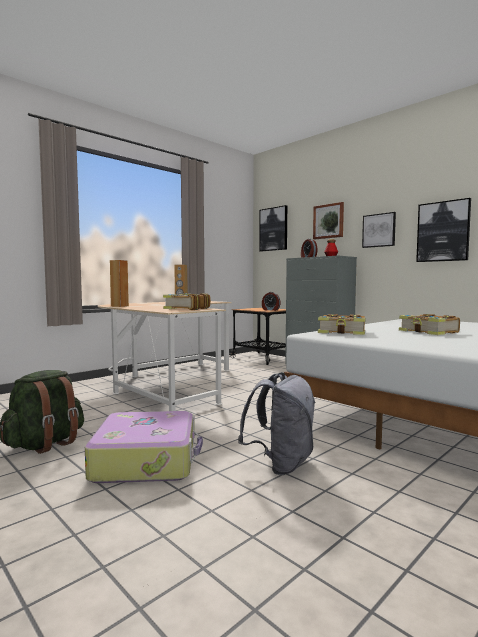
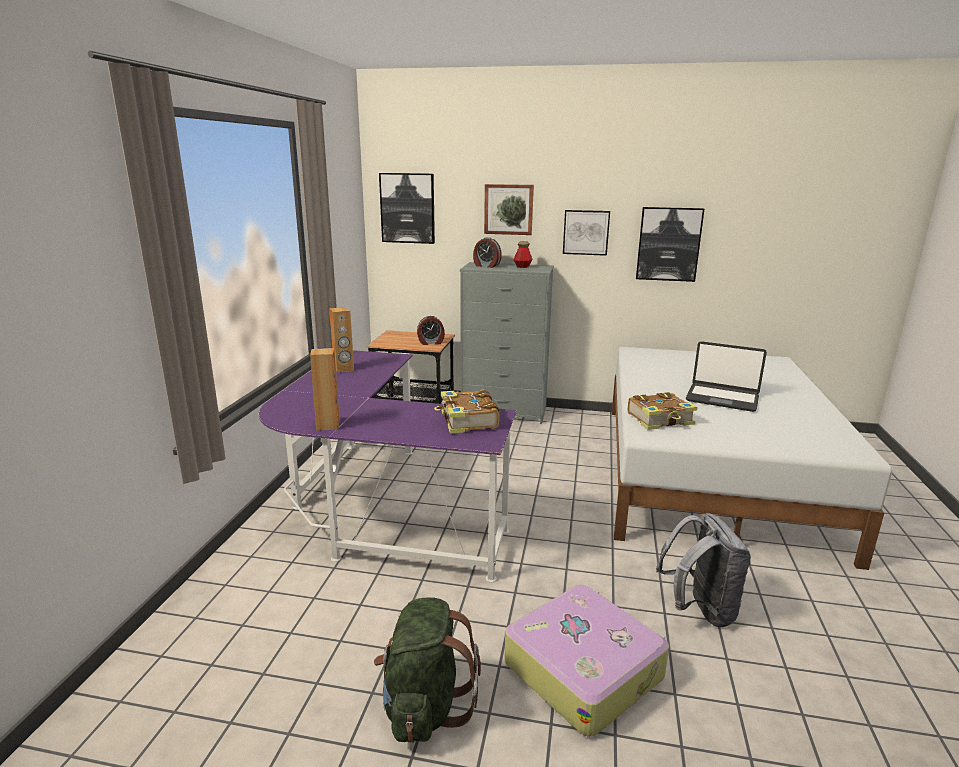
camera: 35 degrees left, 15 degrees up
(167, 384) = (377, 511): beige desk -> purple desk
(428, 332) = (722, 398): book -> laptop

